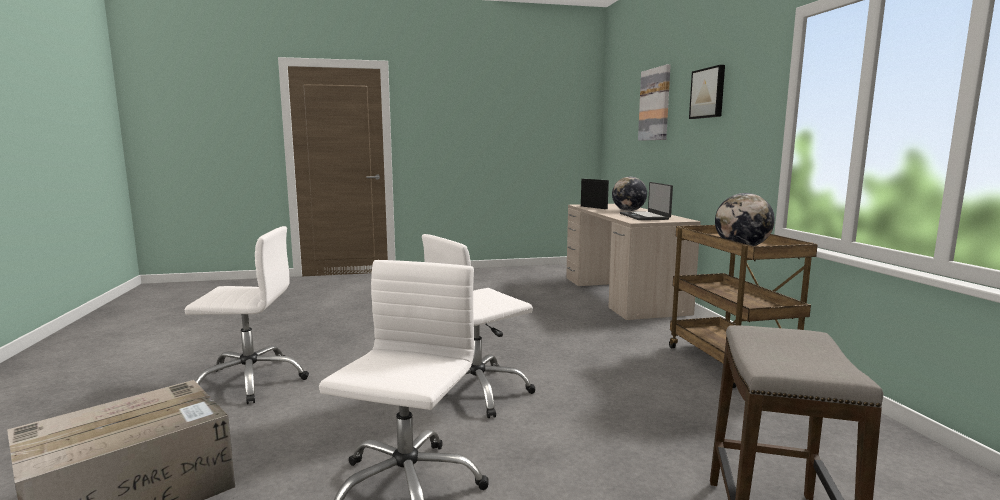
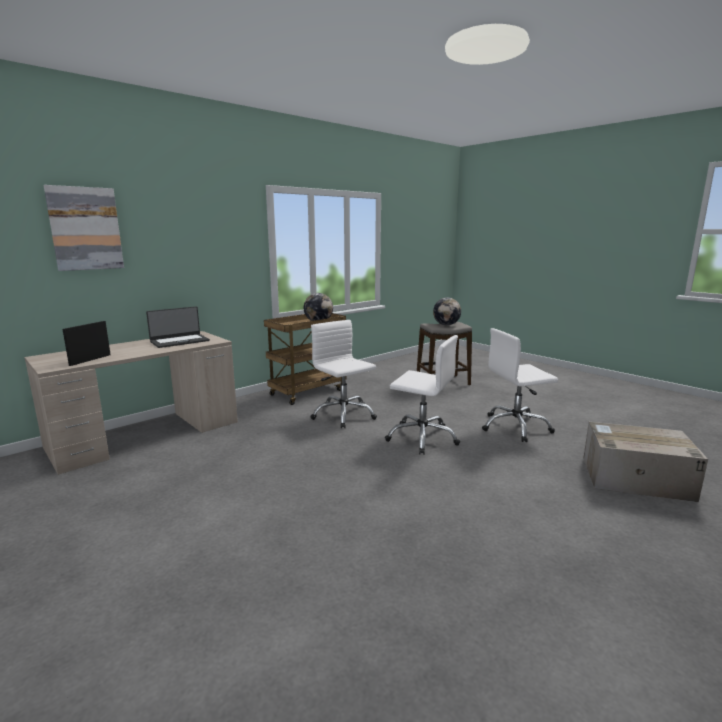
camera: 120 degrees left, 5 degrees up
(251, 380) = (535, 523): white office chair -> white office chair (343, 415)
(628, 211) = (127, 348): globe -> globe (446, 325)
(708, 93) = (187, 226): picture -> none

